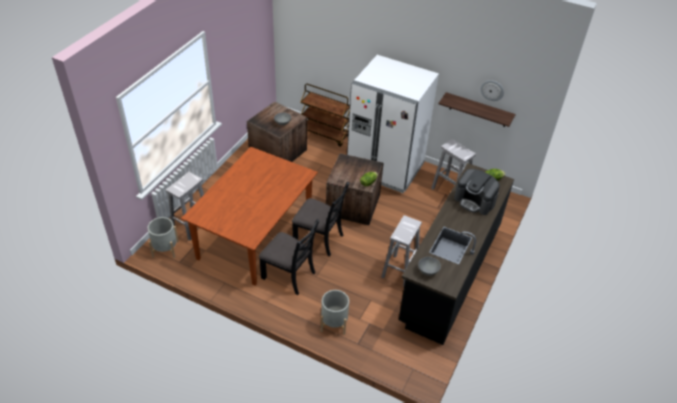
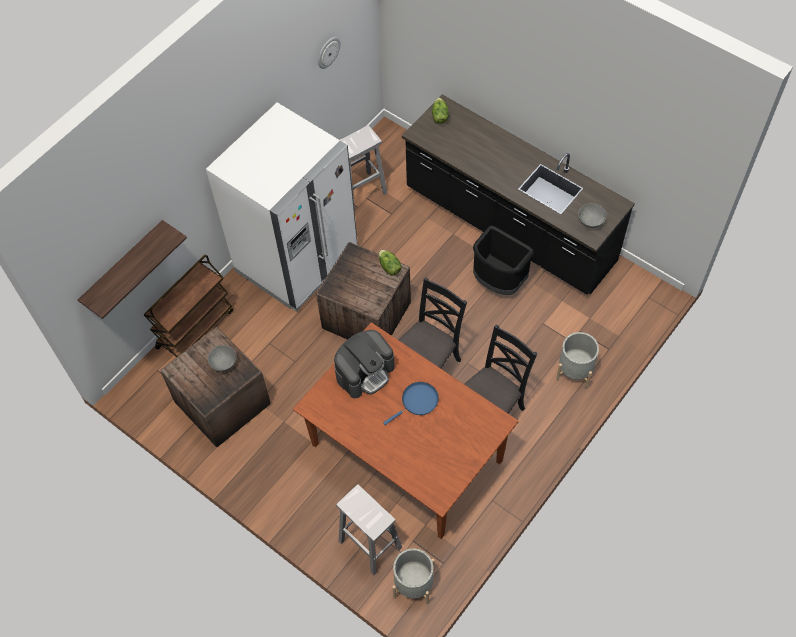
camera: 75 degrees left, 15 degrees up
(261, 198) = (417, 402): none -> blue frying pan
(399, 271) = (499, 281): white stool -> black trash can
(475, 201) = (477, 145): coffee machine -> coffee machine (365, 372)
(478, 110) = (323, 88): shelf -> shelf (124, 267)

